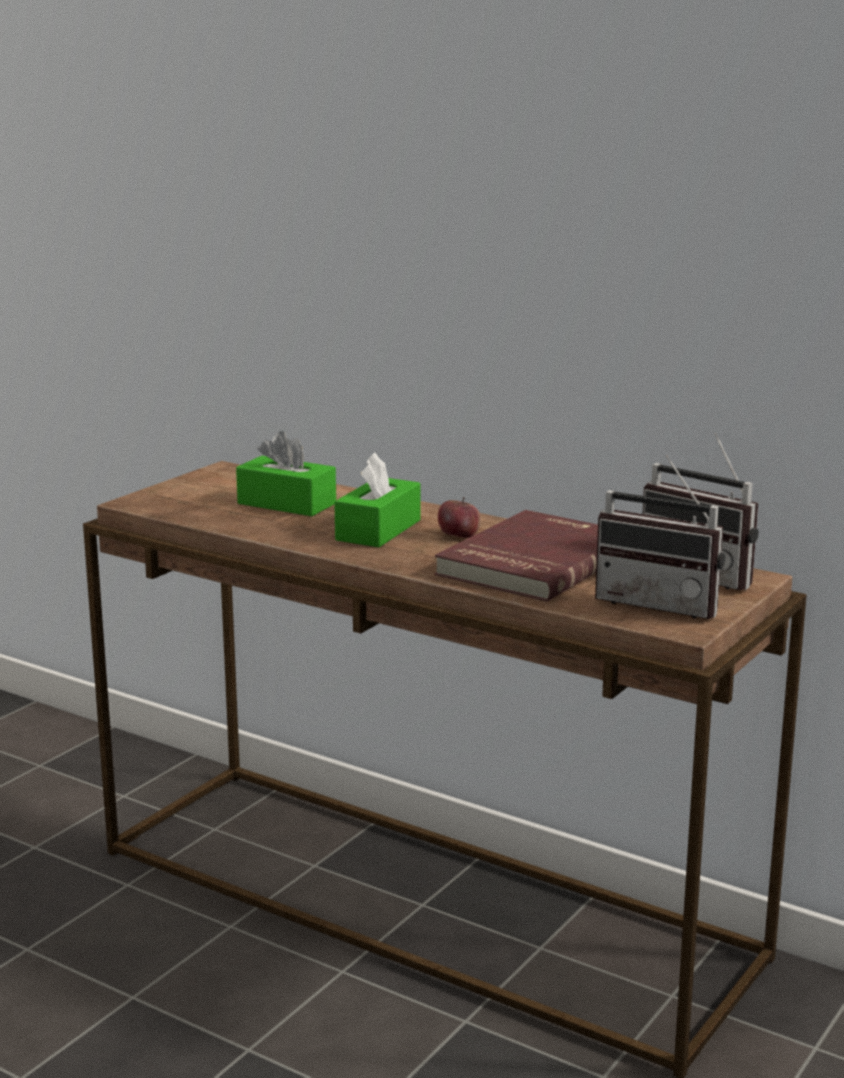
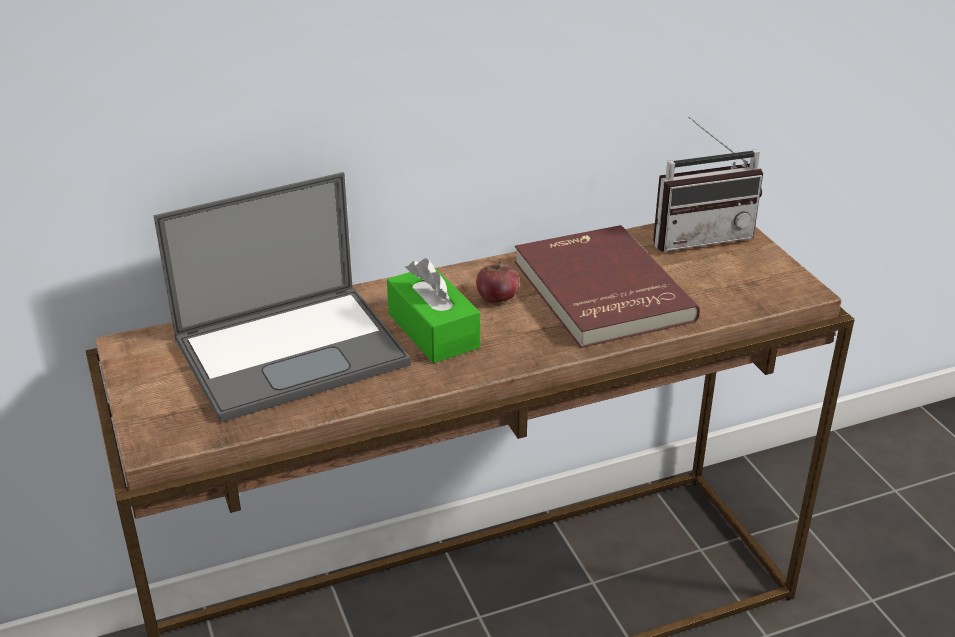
camera: 55 degrees left, 15 degrees up
(286, 503) = (293, 350): green tissue box -> laptop
(662, 603) = (743, 277): radio -> none

